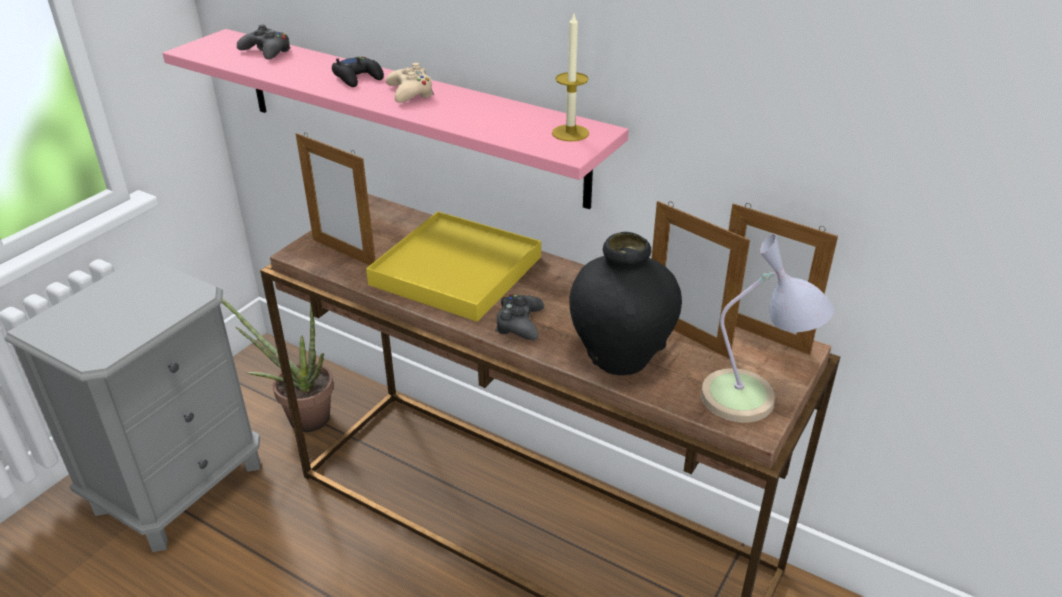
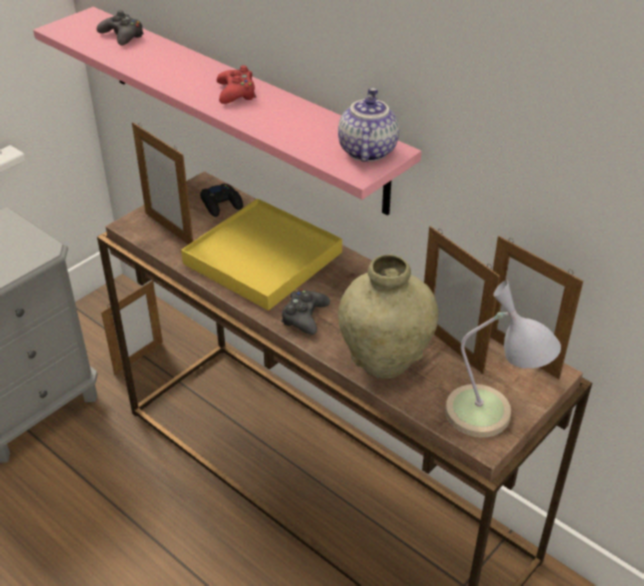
camera: 10 degrees right, 5 degrees up
(300, 417) = (138, 358): potted plant -> picture frame
(358, 77) = (195, 72): black game controller -> black game controller (221, 204)
(410, 93) = (236, 93): beige game controller -> red game controller
(570, 133) = (366, 151): candle -> teapot
(620, 357) = (385, 360): black vase -> beige vase

